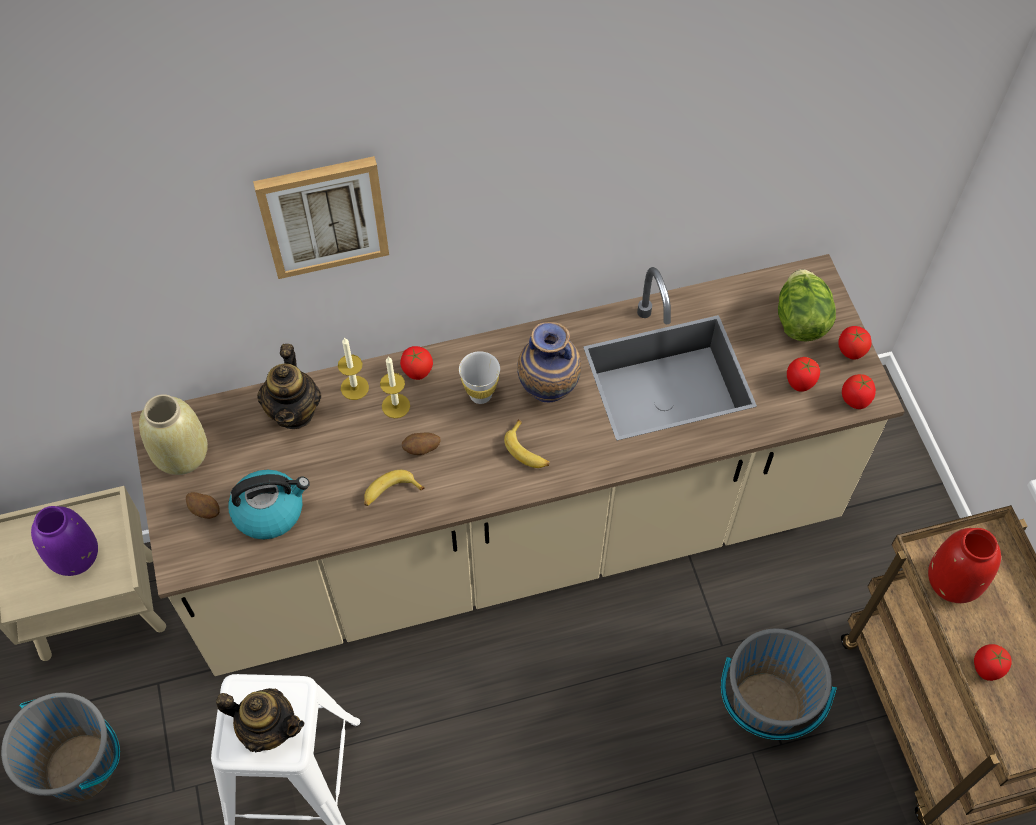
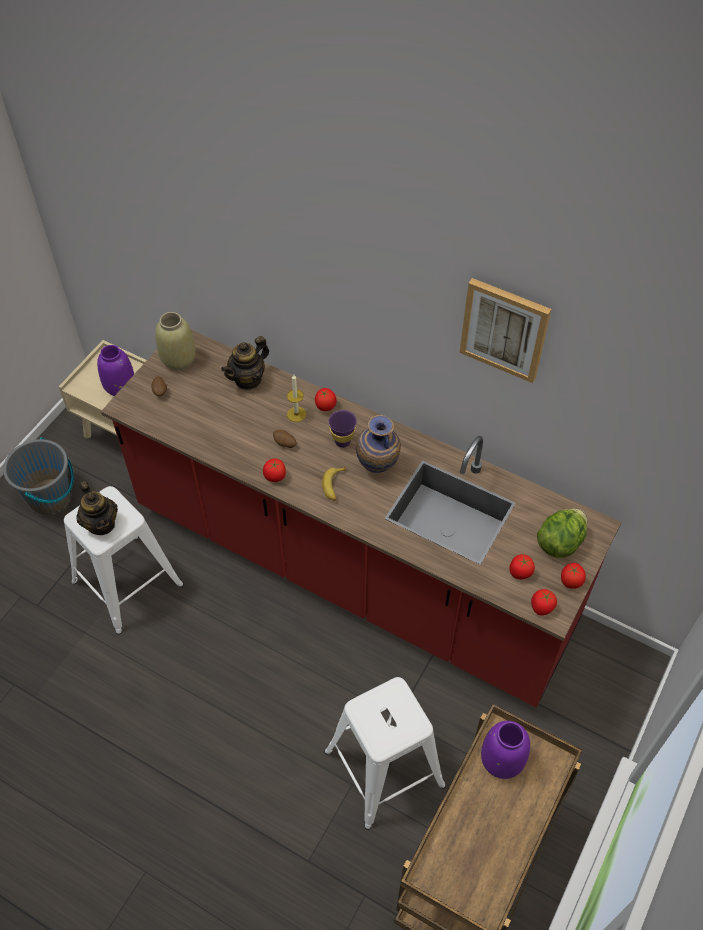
camera: 45 degrees right, 5 degrees down
(270, 510) = (186, 414): kettle -> none
(323, 215) = (298, 266): picture -> picture (504, 329)
(354, 387) = (287, 390): candle -> none
(390, 492) = (247, 451): banana -> none
(480, 395) = (342, 441): white cup -> purple cup
(518, 539) = (351, 568): beige counter -> red counter
(765, 706) = (386, 768): grey bucket -> white stool
(954, 581) = (502, 760): red vase -> purple vase
(987, 668) = (465, 821): tomato -> tomato (275, 476)

